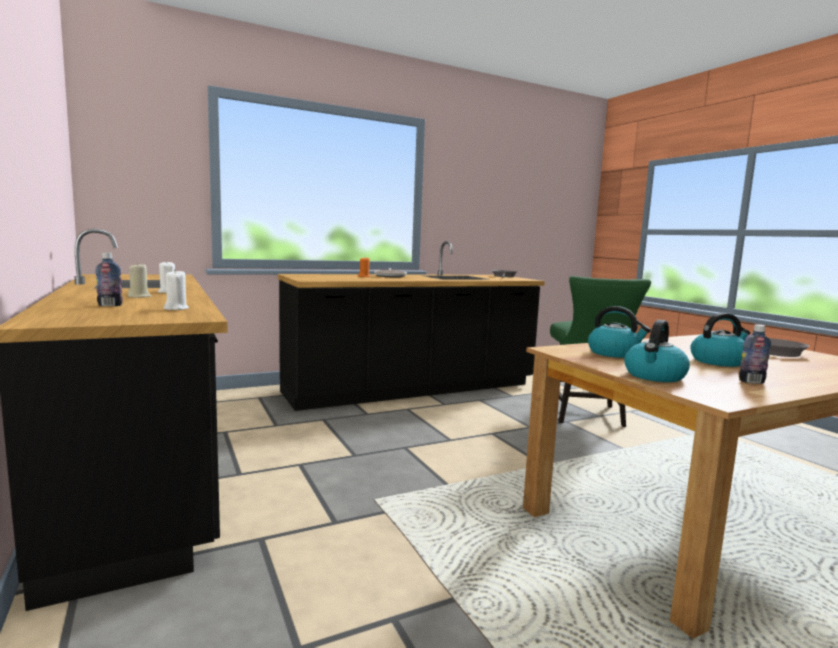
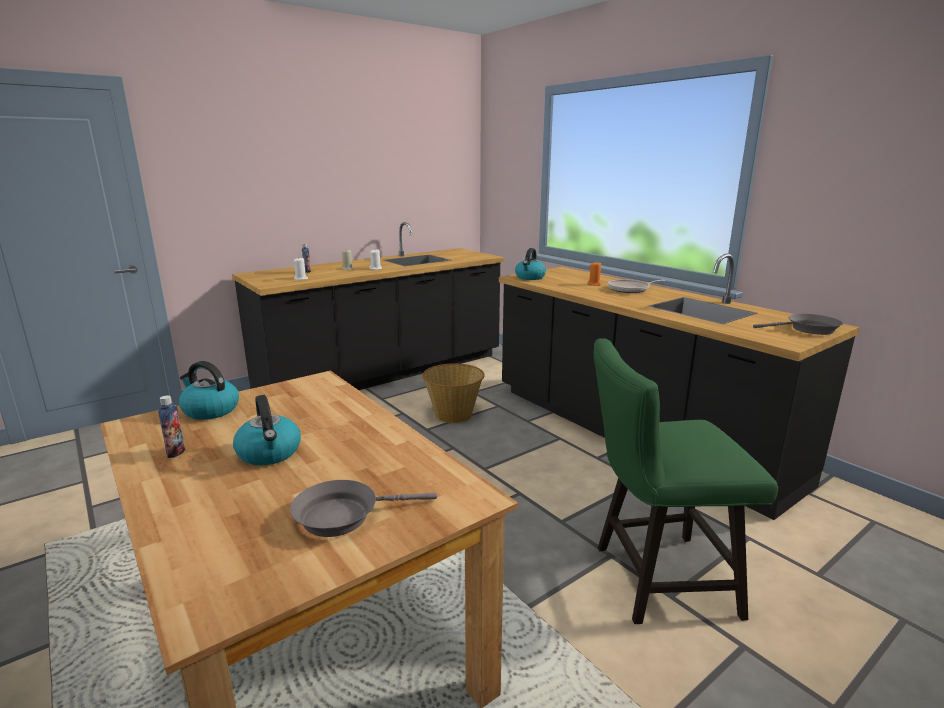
camera: 80 degrees right, 10 degrees up
(327, 439) = (453, 414): none -> basket
(614, 353) = (307, 402): kettle -> kettle (530, 277)

